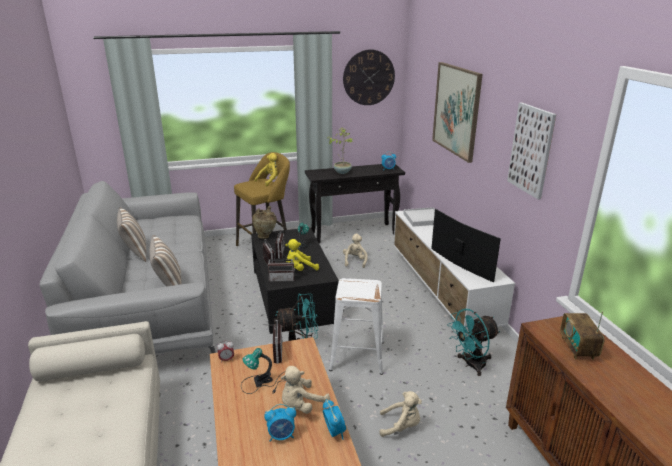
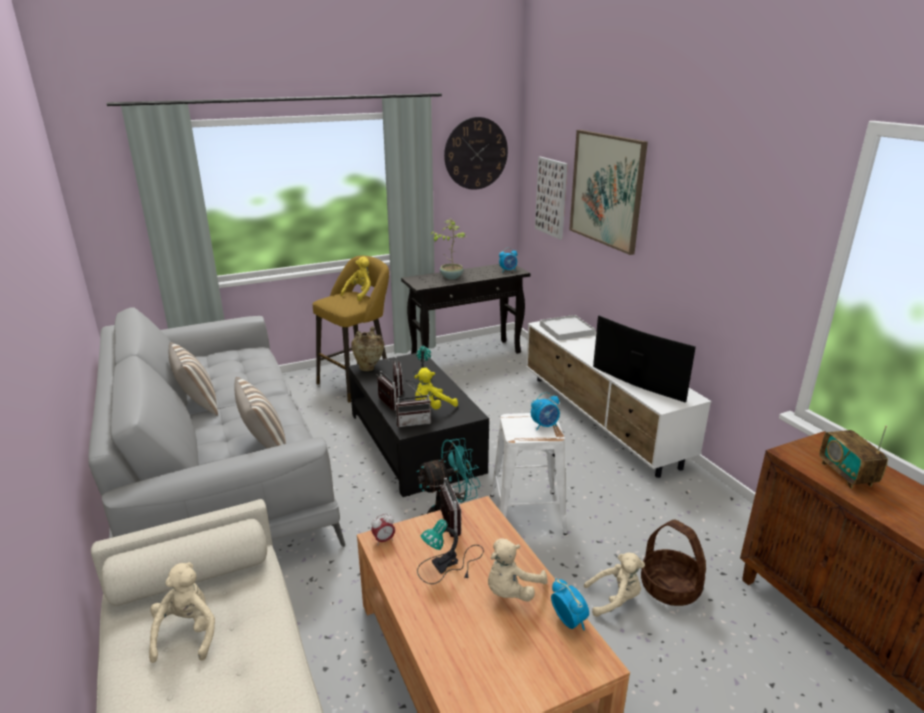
camera: 10 degrees left, 0 degrees up
(281, 436) = (501, 637): alarm clock -> alarm clock (545, 426)
(355, 261) = (480, 391): beige plush toy -> beige plush toy (187, 633)
(447, 423) = (669, 587): none -> basket
(470, 365) = (670, 509): turquoise fan -> none
(531, 150) = (729, 233): picture -> picture (551, 197)

